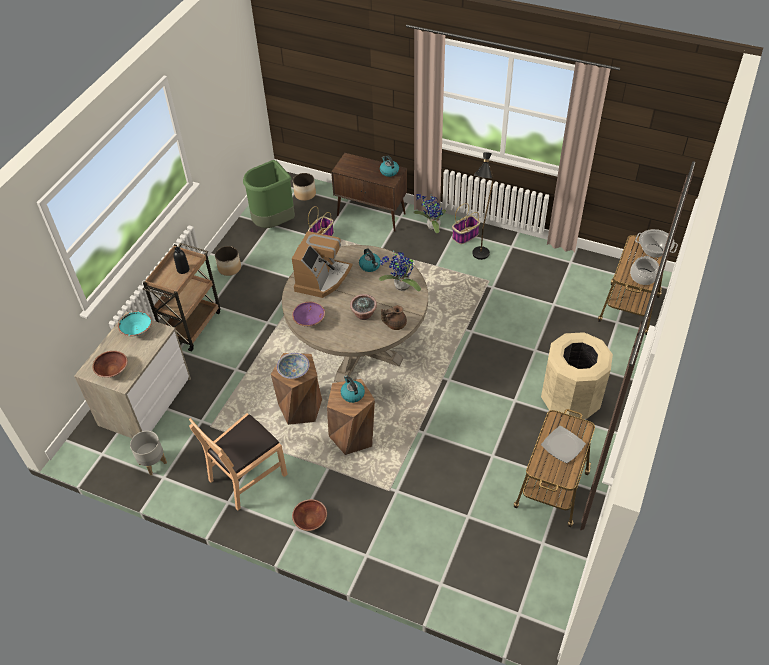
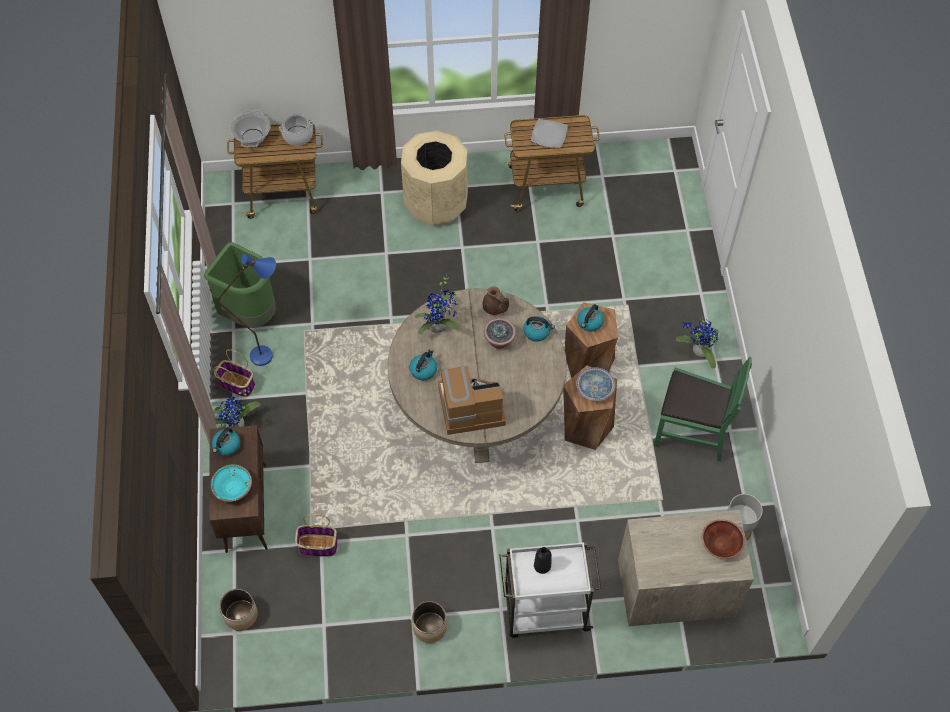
camera: 120 degrees left, 10 degrees up
(136, 330) = (656, 557): turquoise bowl -> turquoise bowl (233, 488)
(191, 325) = (544, 611): brown cart -> white cart
(247, 476) = (692, 430): brown chair -> green chair
(274, 223) = (318, 622): green trash can -> green trash can (250, 314)
(309, 320) = (537, 388): purple bowl -> none
(310, 520) = (698, 352): brown bowl -> potted plant
(356, 340) = (537, 332): none -> kettle
(479, 258) = (270, 354): black floor lamp -> blue floor lamp

